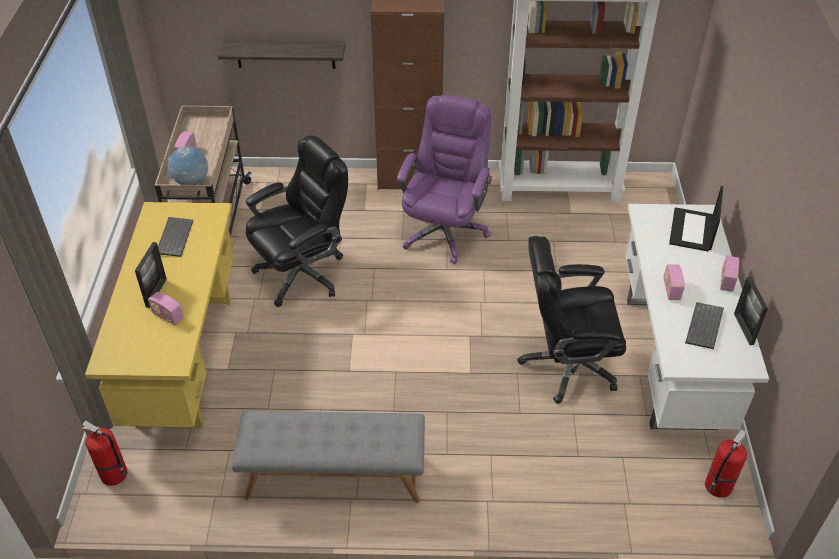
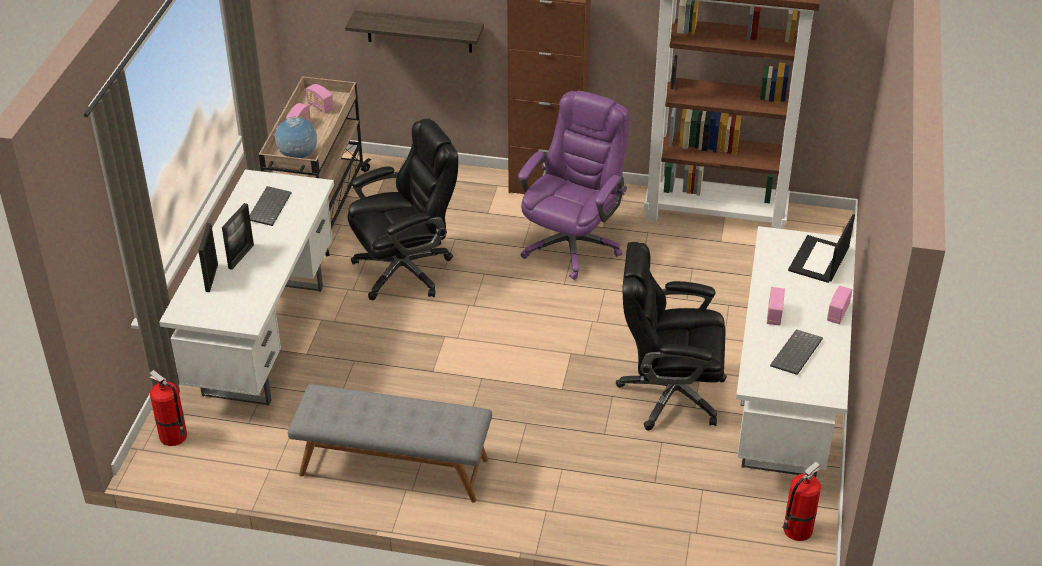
camera: 10 degrees right, 5 degrees down
(168, 316) = (248, 279): radio -> radio (320, 106)
(184, 358) = (263, 338): yellow desk -> white desk
(743, 329) = (838, 360): picture frame -> picture frame (211, 278)

